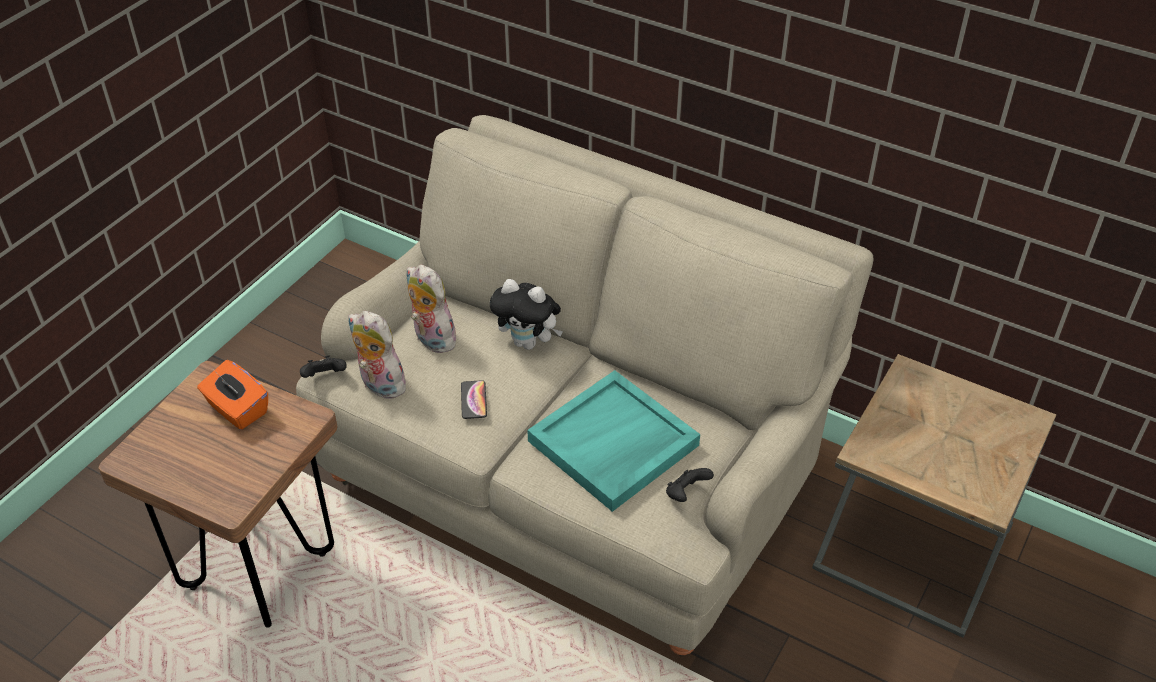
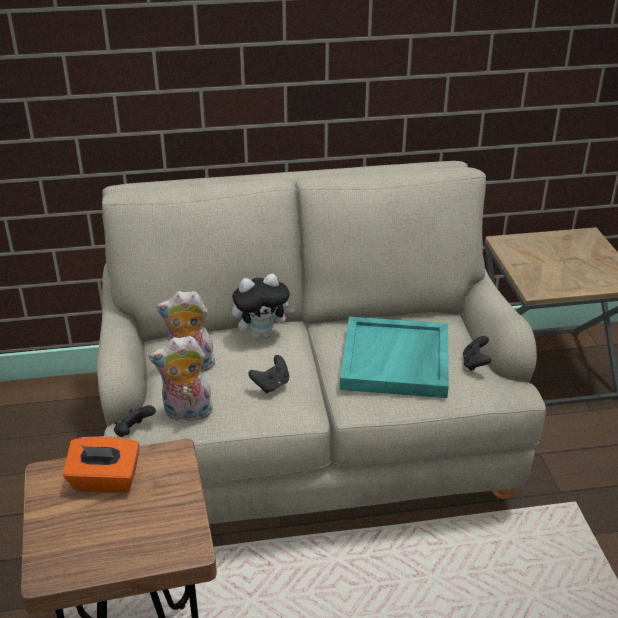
camera: 40 degrees left, 10 degrees down
(473, 400) = (271, 385): phone -> black game controller

